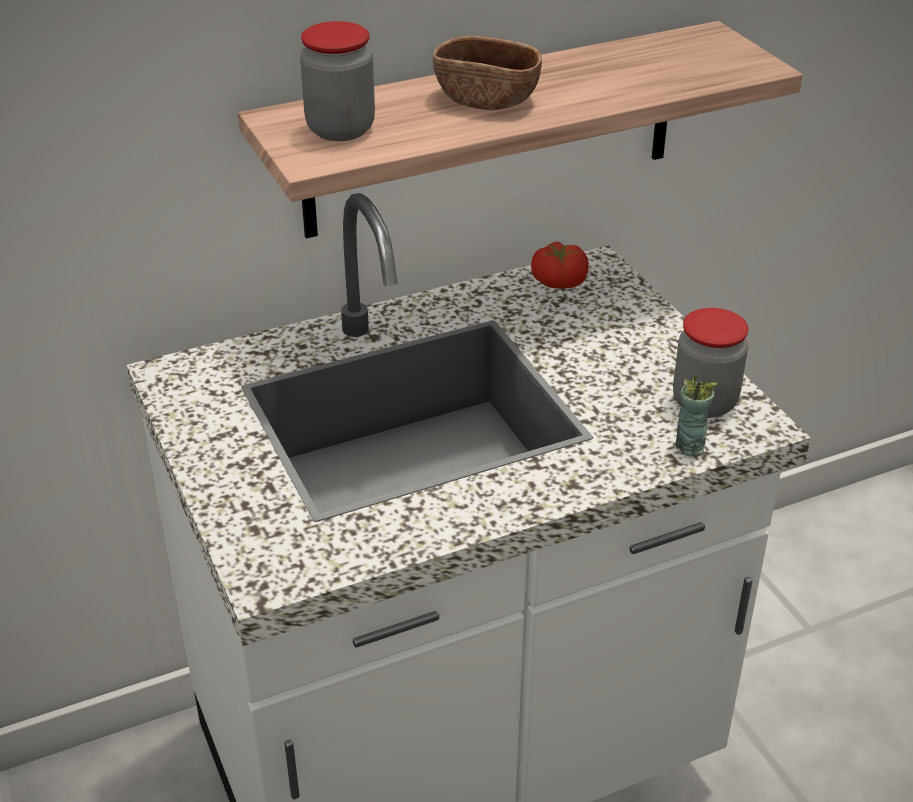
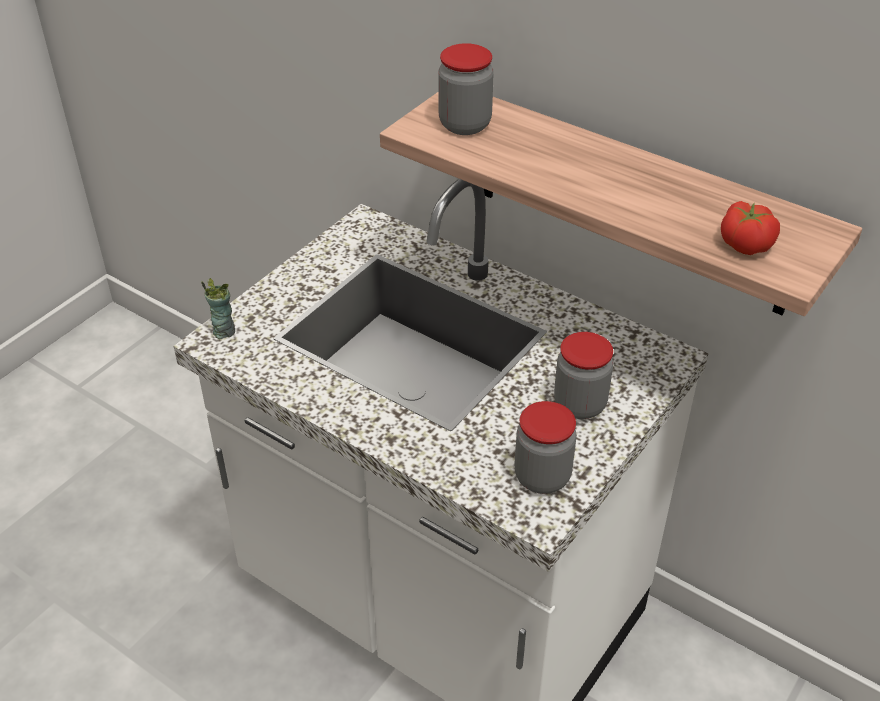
camera: 60 degrees right, 5 degrees up
(486, 99) = (573, 164): brown bowl -> none
(558, 281) = (629, 344): tomato -> tomato (746, 243)
(620, 342) = (579, 404): none -> jar
(689, 446) = (481, 485): cup -> cup (224, 331)

